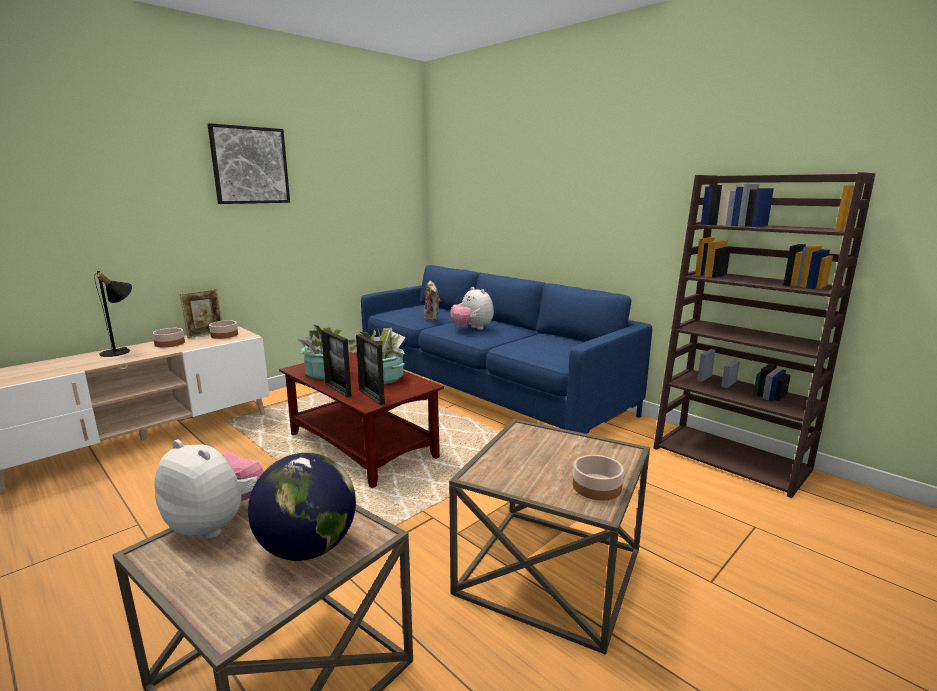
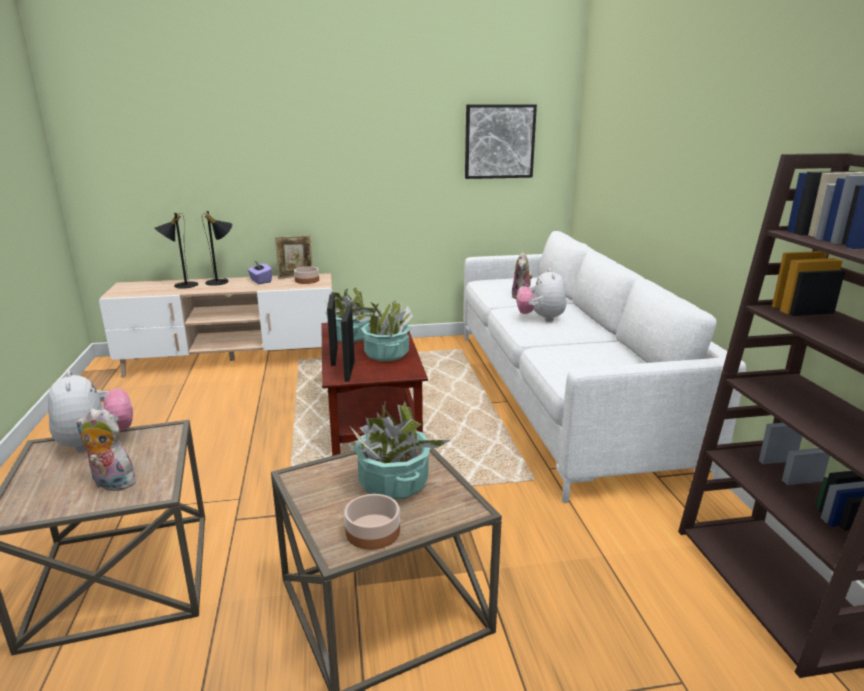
camera: 35 degrees right, 5 degrees up
(69, 362) = (181, 285): none -> black table lamp
(170, 343) = (260, 281): bowl -> purple tissue box
(250, 165) = (355, 114): picture -> picture (499, 141)
(308, 548) = (111, 484): globe -> plush toy
(487, 391) = (561, 396): blue sofa -> white sofa
(553, 454) = (393, 483): none -> potted plant

